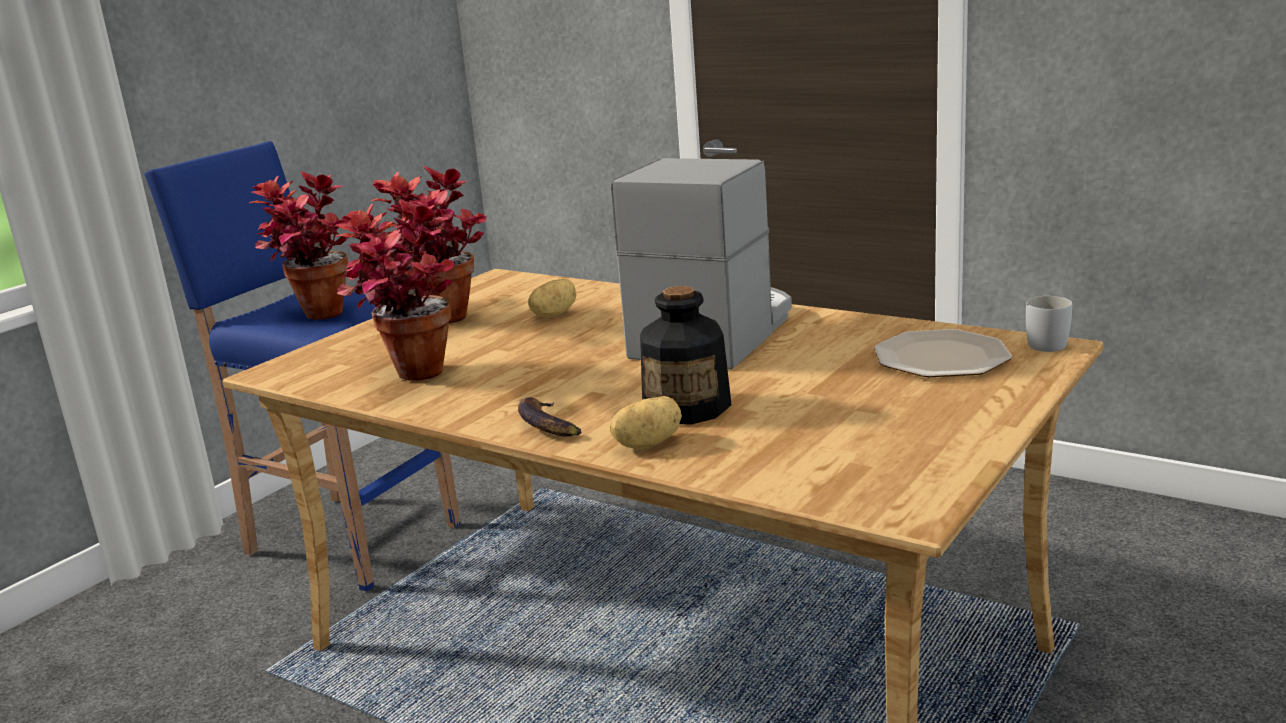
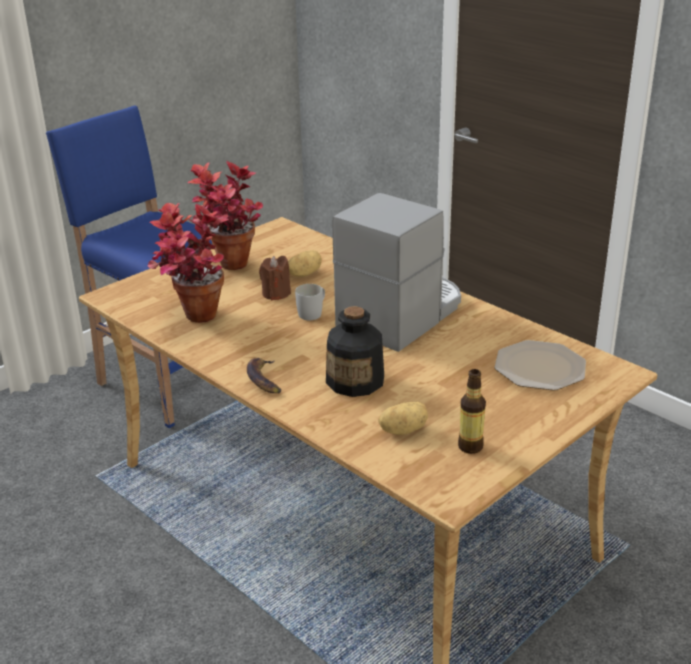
camera: 10 degrees right, 10 degrees up
(318, 319) = (152, 246): potted plant -> none
(522, 337) = (276, 293): none -> brown candle
(647, 444) = (318, 408): potato -> potato (403, 430)
(901, 451) = (470, 446): none -> bottle
(1048, 343) = (618, 368): white mug -> white mug (313, 313)

